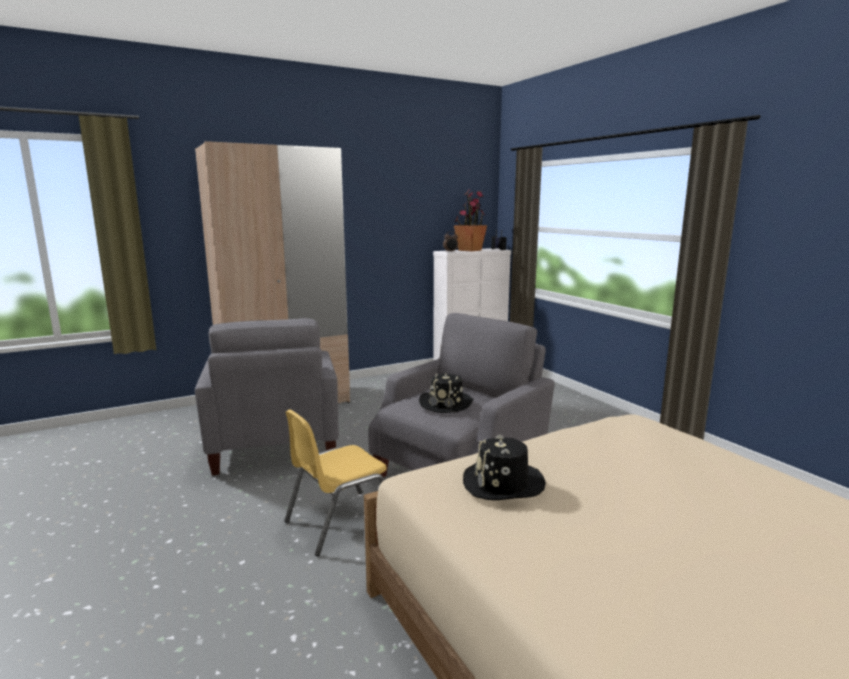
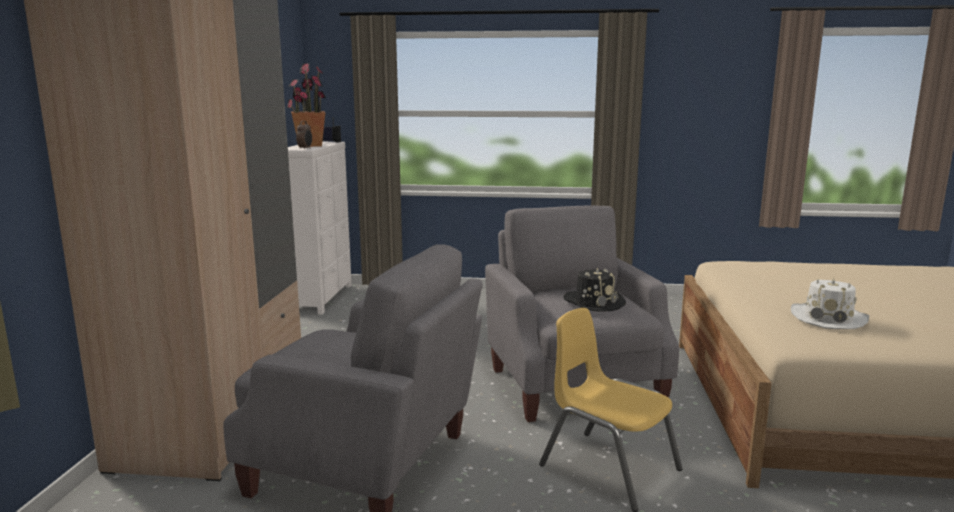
camera: 55 degrees left, 0 degrees up
(340, 522) = (608, 468): yellow chair -> yellow chair turned 135 degrees clockwise
(503, 483) = (828, 318): black hat -> white hat

